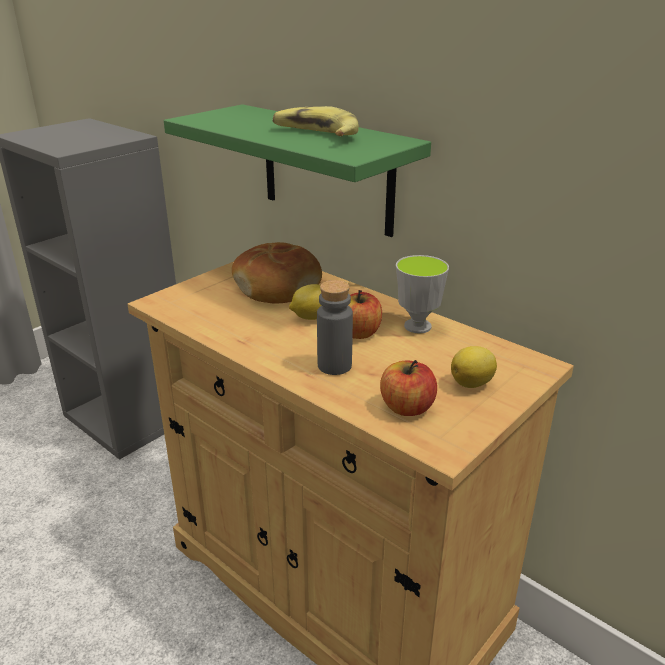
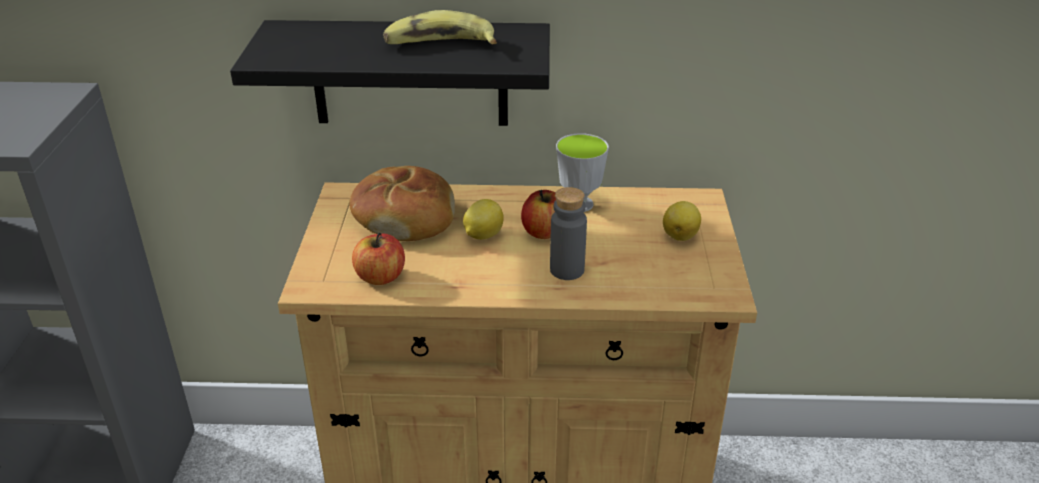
camera: 40 degrees left, 5 degrees up
(327, 170) = (410, 73): green shelf -> black shelf
(407, 408) = (664, 277): apple -> apple (380, 277)

